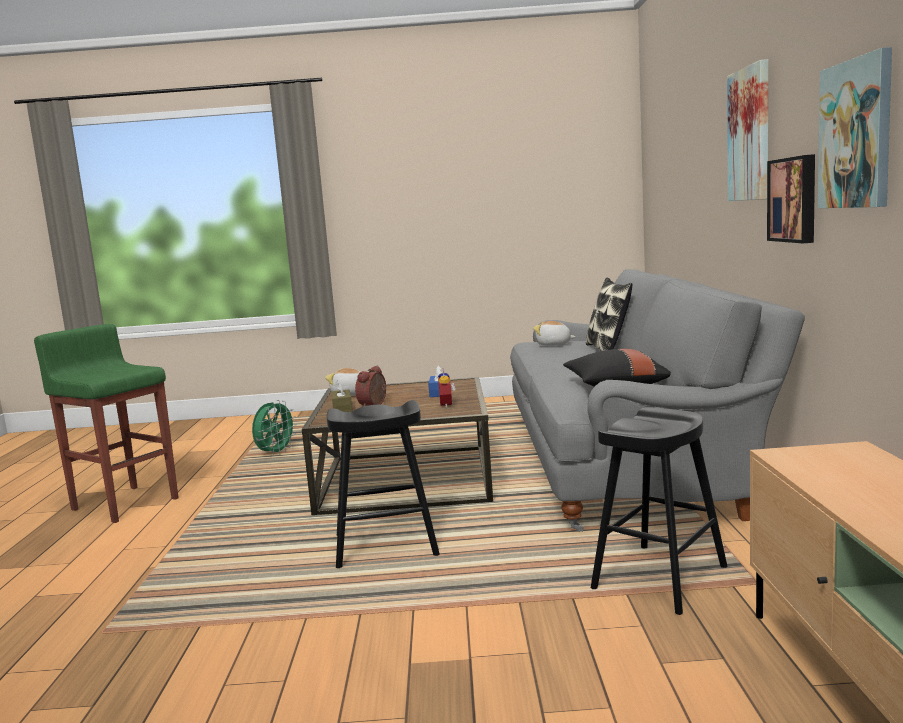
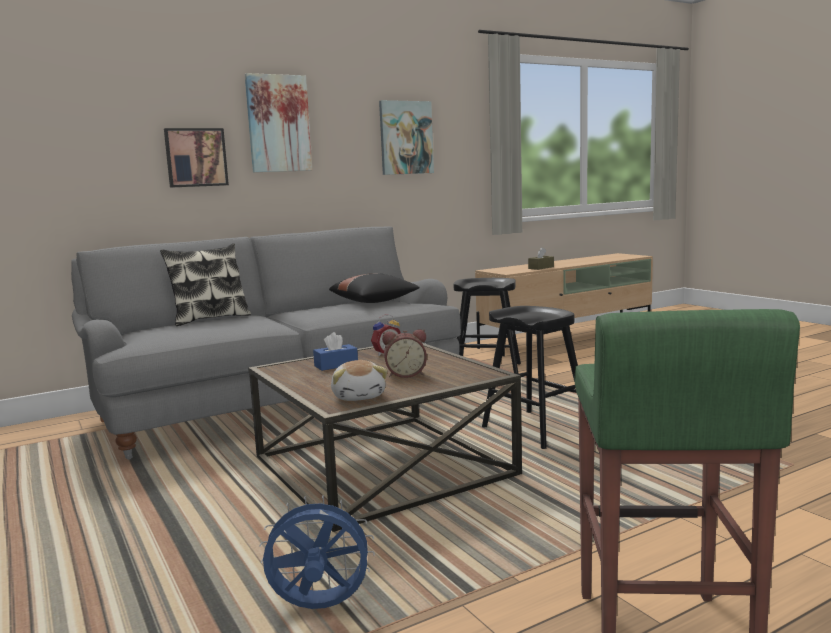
camera: 120 degrees left, 0 degrees up
(276, 453) = (319, 608): green fan -> blue fan
(342, 408) = (430, 382): brown tissue box -> brown tissue box (541, 268)
(553, 344) = (178, 331): plush toy -> none
(794, 199) = (347, 170): picture -> picture (196, 157)

